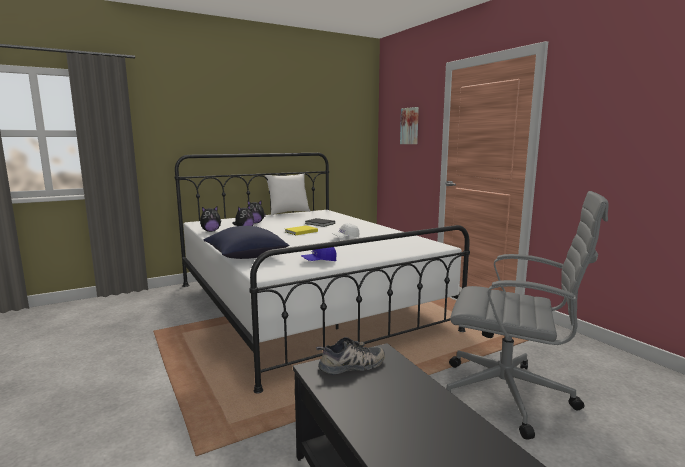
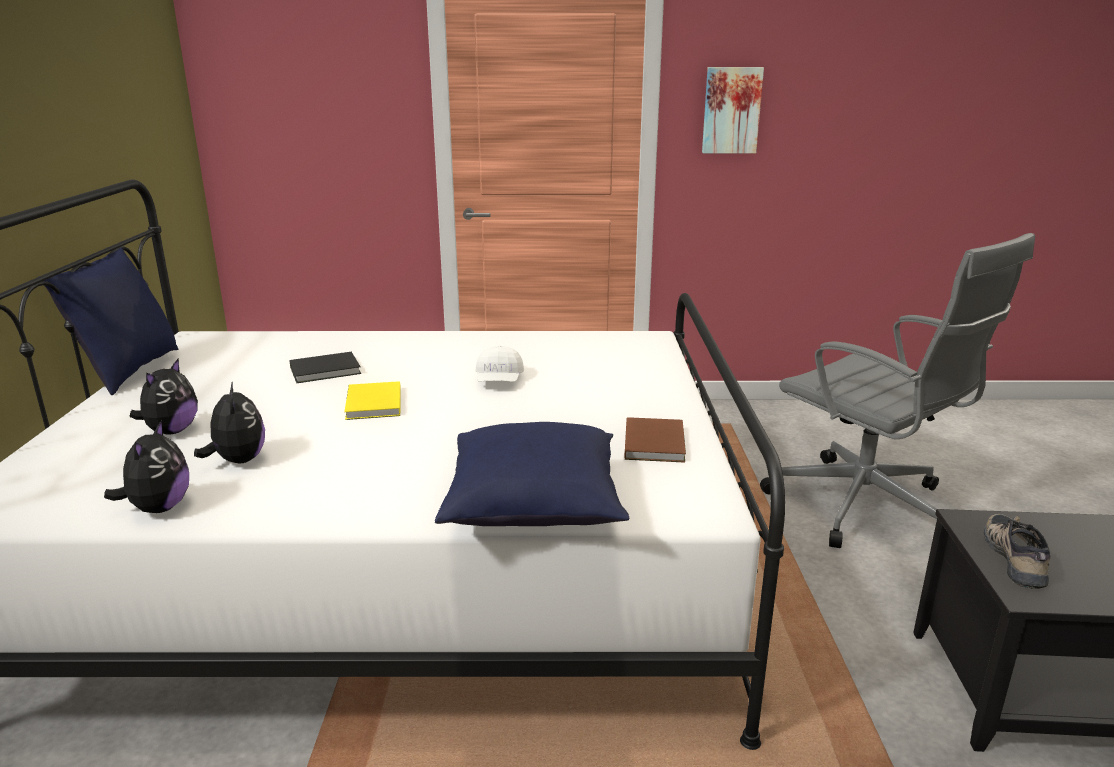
camera: 60 degrees left, 10 degrees up
(288, 213) = (127, 372): white pillow -> blue pillow
(319, 261) = (655, 442): blue cap -> brown book
(410, 126) = (322, 91): picture -> picture (731, 110)
(509, 395) = (866, 507): grey office chair -> grey office chair turned 90 degrees clockwise

